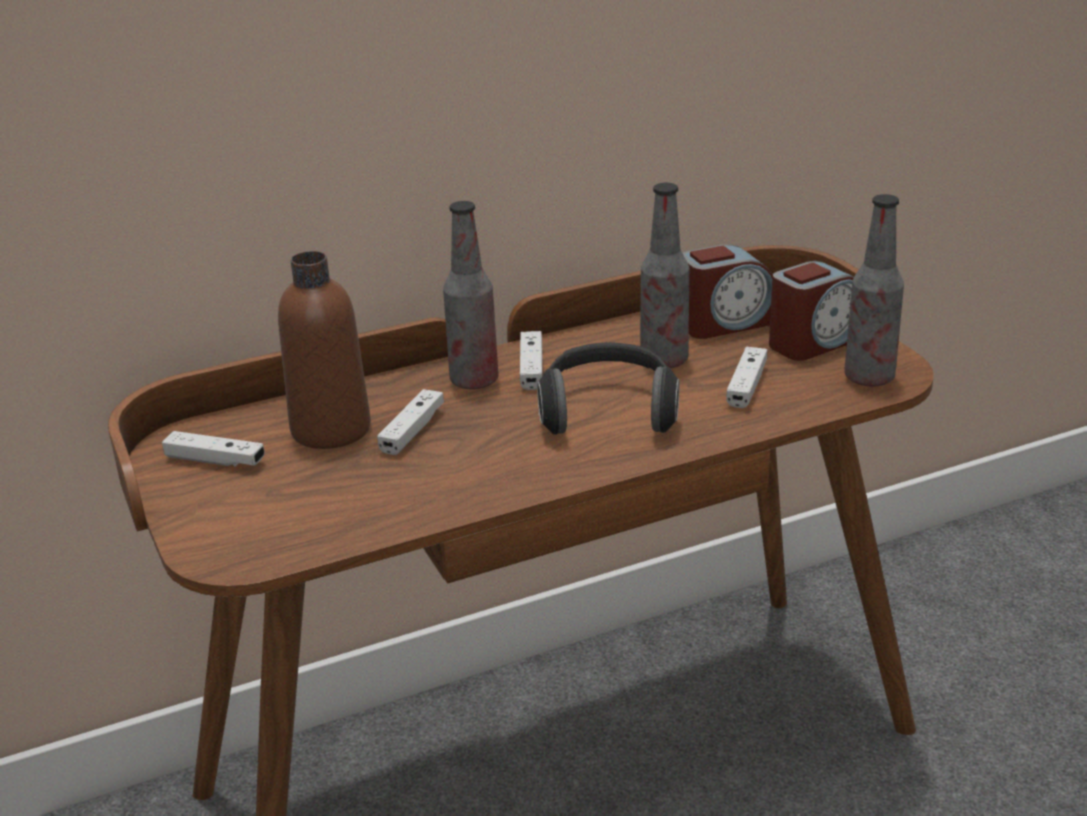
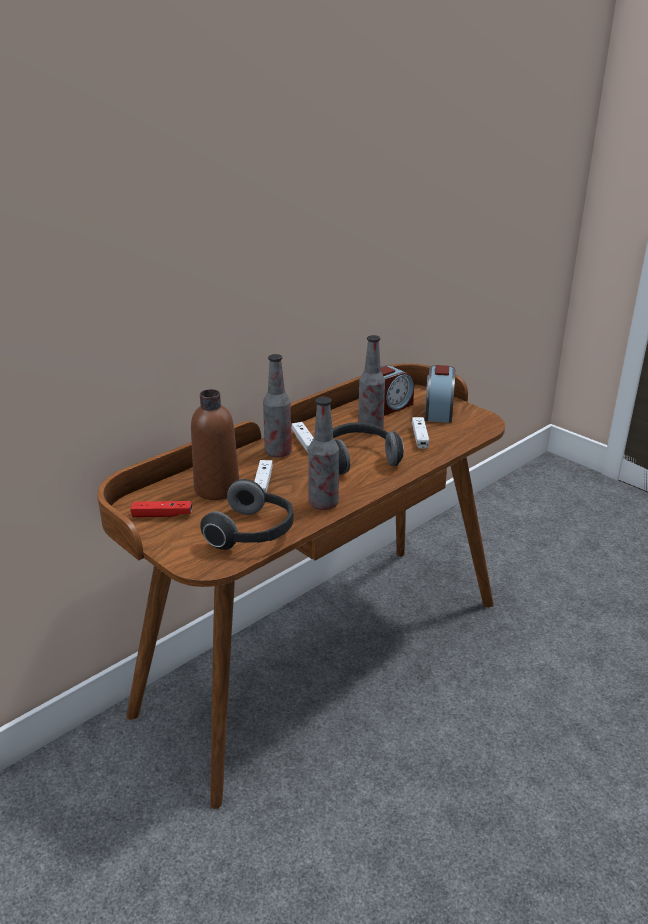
camera: 20 degrees left, 0 degrees up
(215, 460) = (162, 515): white game controller -> red game controller
(336, 516) = (253, 533): none -> headphones
(814, 342) = (438, 411): alarm clock -> alarm clock turned 150 degrees clockwise
(869, 378) = (475, 426): bottle -> bottle (323, 504)

